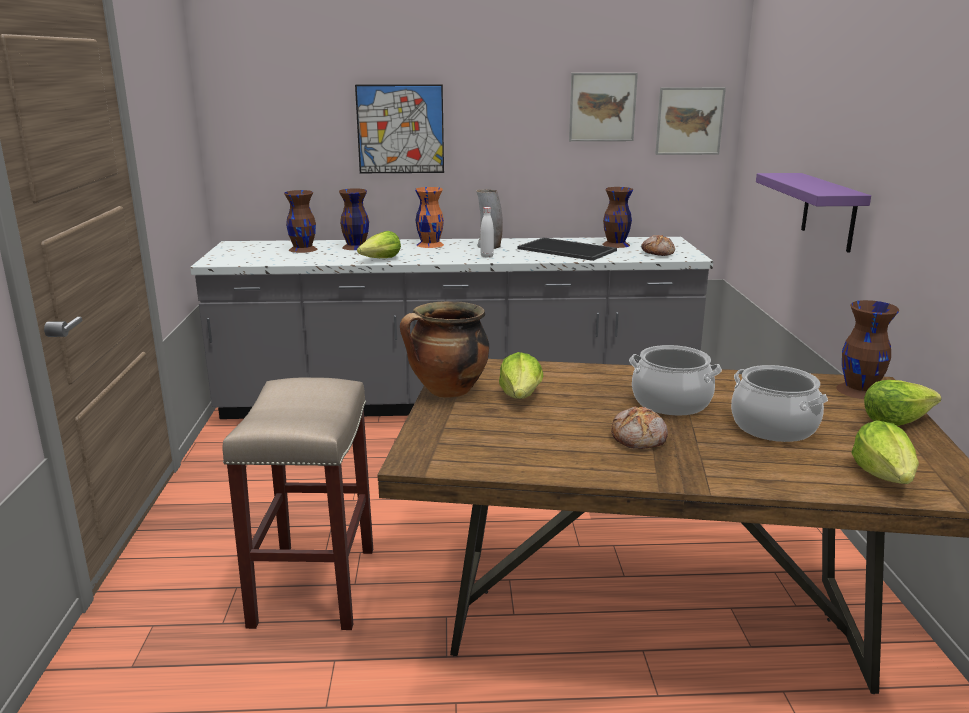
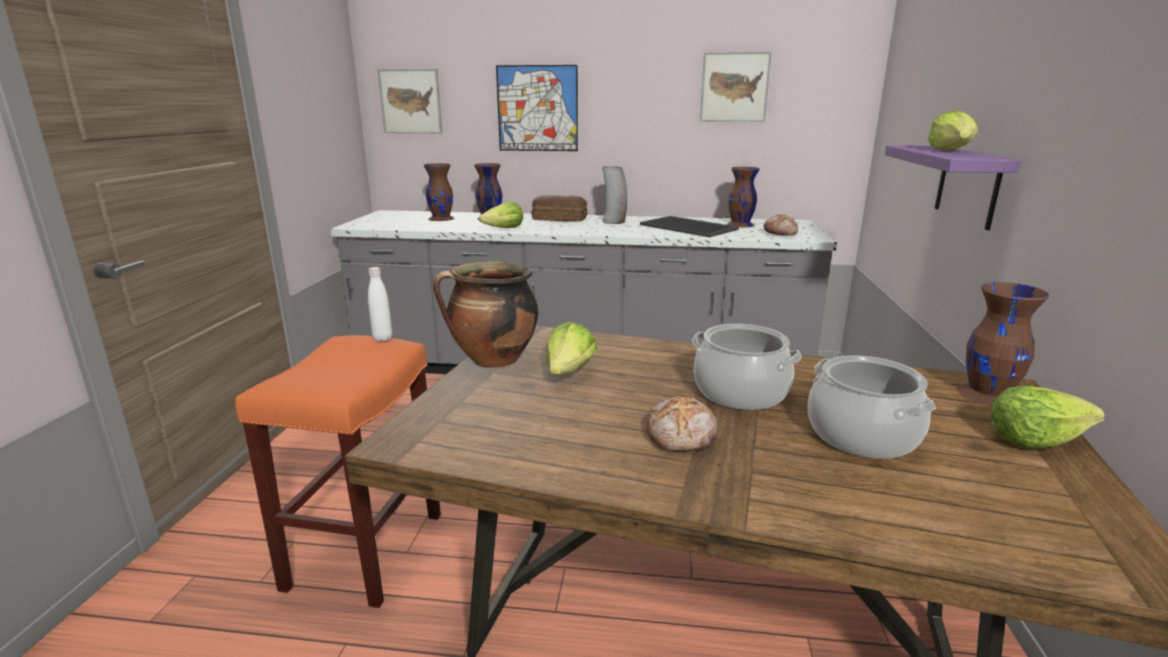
camera: 10 degrees right, 0 degrees up
(313, 585) = (366, 548): beige stool -> orange stool
(430, 244) = (559, 218): orange vase -> bread
(487, 256) = (606, 230): white bottle -> white bottle (382, 338)
(689, 121) = (825, 102): picture -> picture (410, 101)
(884, 476) = (1011, 527): lettuce -> lettuce (952, 151)

